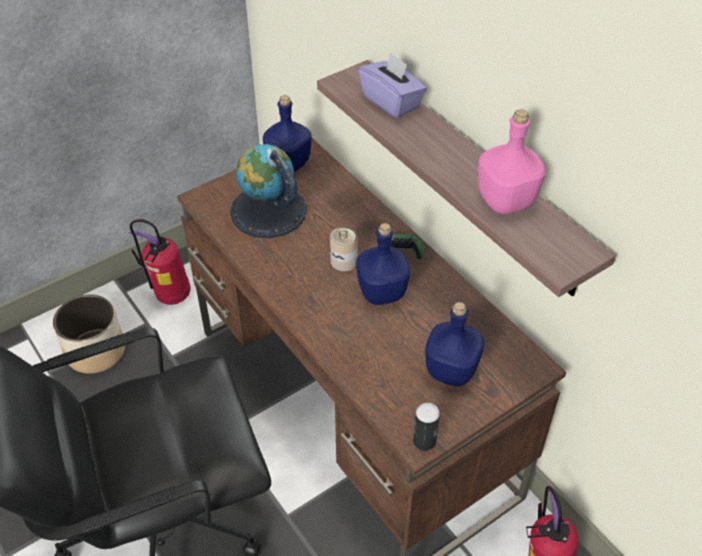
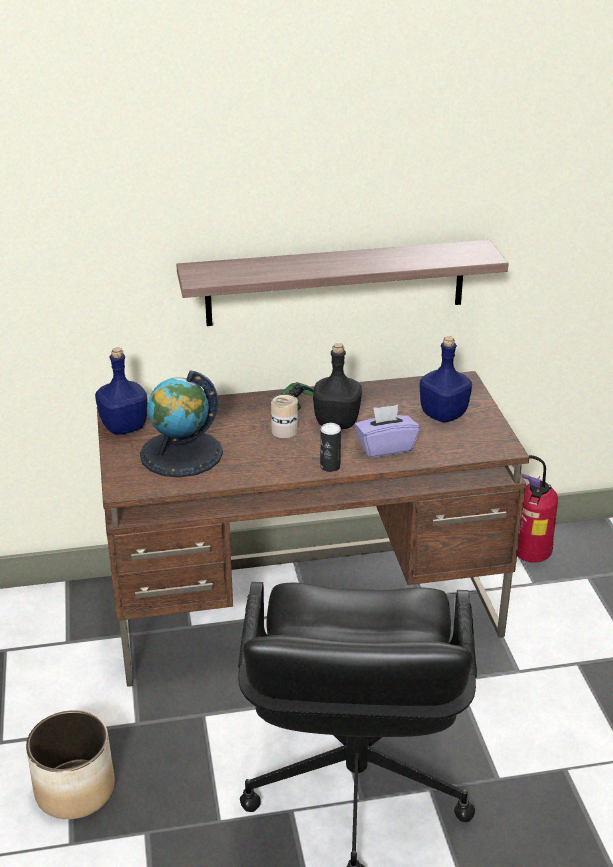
camera: 65 degrees left, 15 degrees down
(170, 297) = (47, 702): fire extinguisher -> none
(382, 293) = (338, 422): blue bottle -> black bottle
(392, 101) = (248, 266): purple tissue box -> purple tissue box (385, 447)
(424, 441) = (504, 445): can -> can (330, 466)
(504, 201) = (408, 257): pink bottle -> none

